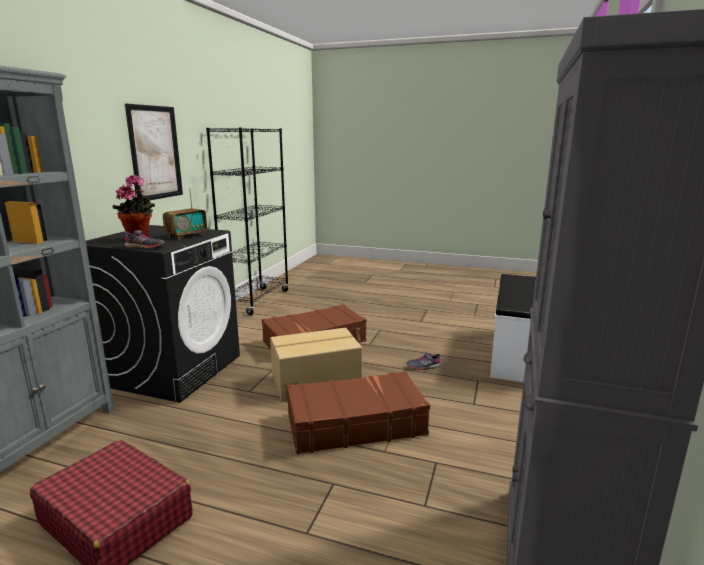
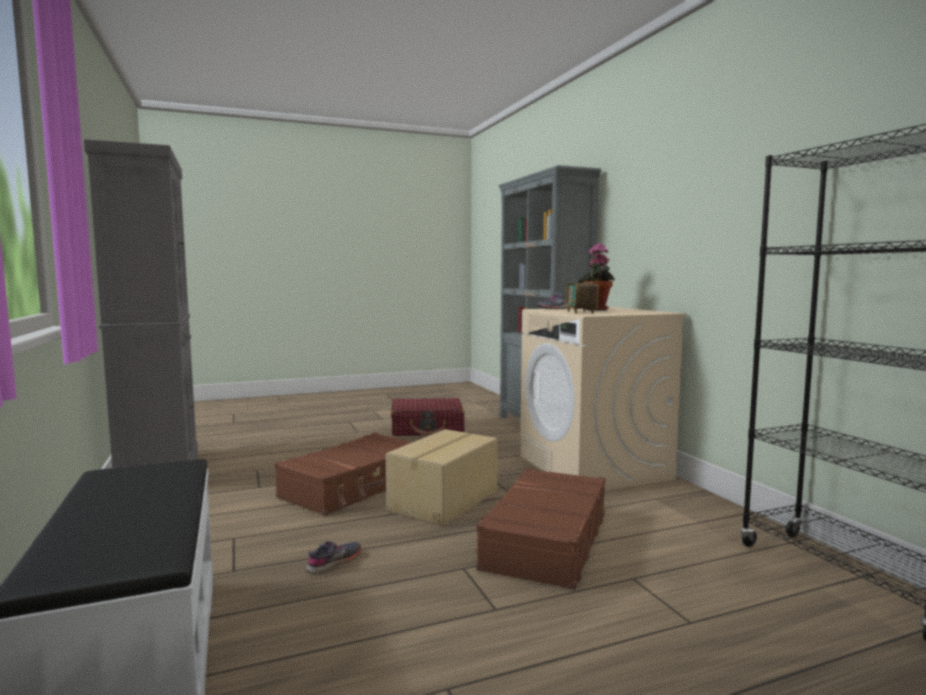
camera: 140 degrees right, 10 degrees down
(155, 153) = (716, 219): picture -> none
(173, 369) = (594, 468): black washing machine -> beige washing machine

